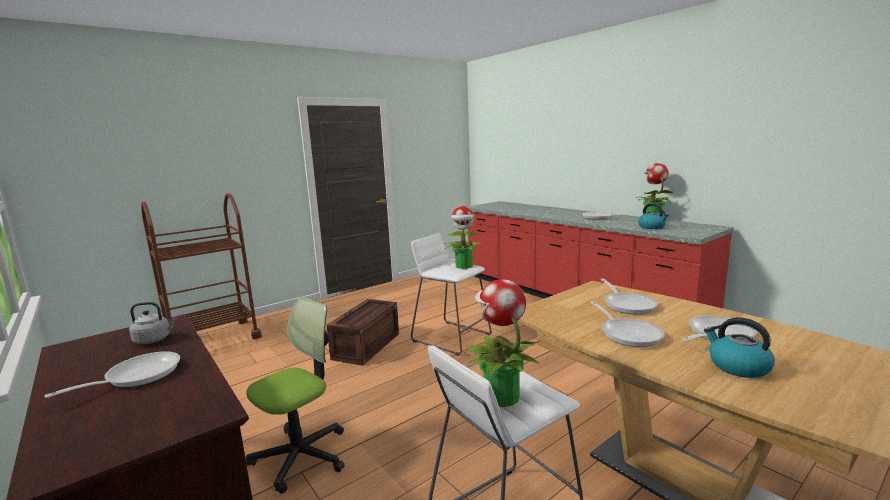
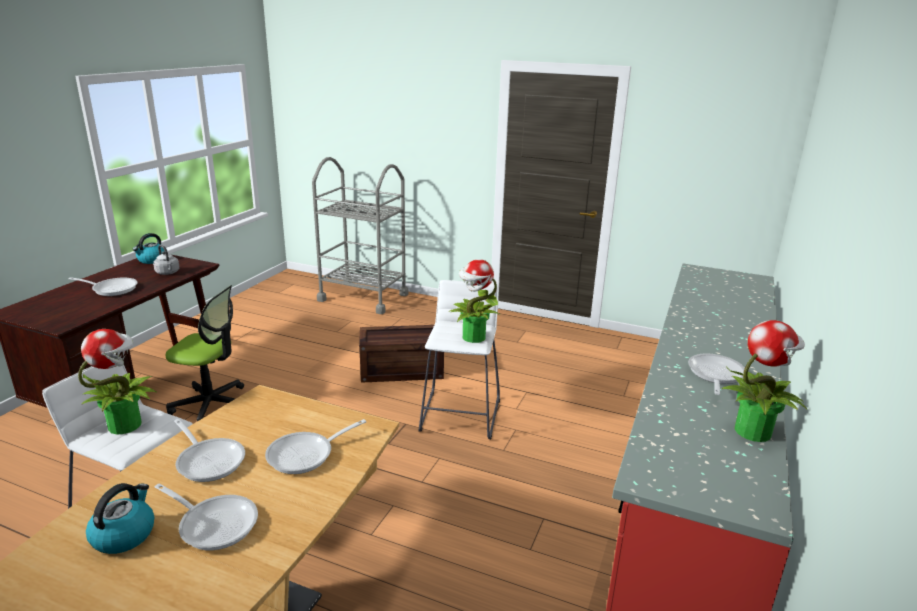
camera: 60 degrees right, 10 degrees up
(213, 339) = (363, 297): brown cart -> grey cart
(628, 333) = (209, 460): frying pan -> frying pan turned 90 degrees counterclockwise
(652, 227) = (676, 433): kettle -> kettle (152, 260)

